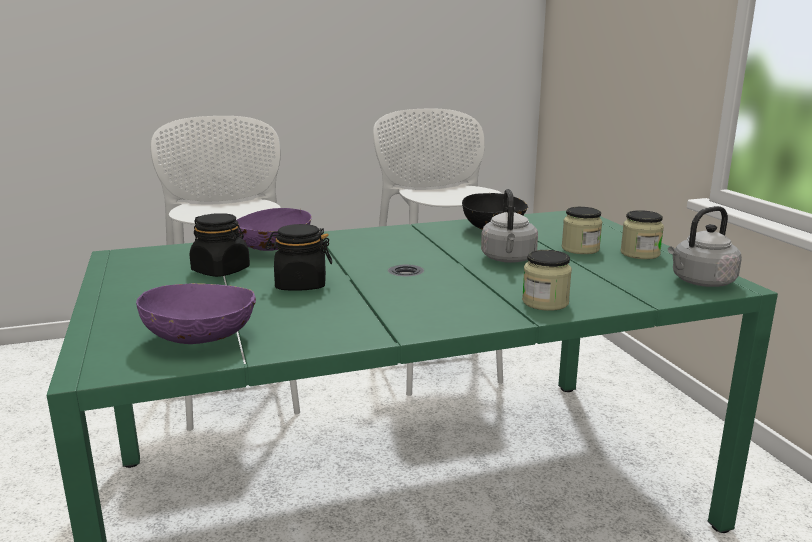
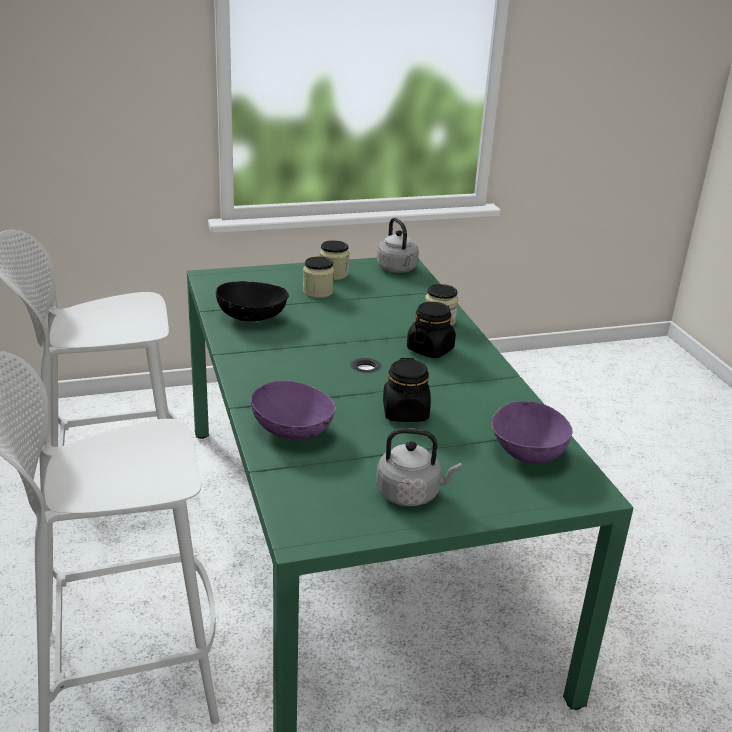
camera: 90 degrees left, 10 degrees up
(221, 270) = (365, 457): black jar -> black jar (430, 349)
(508, 259) = (343, 321): grey kettle -> grey kettle (411, 494)

